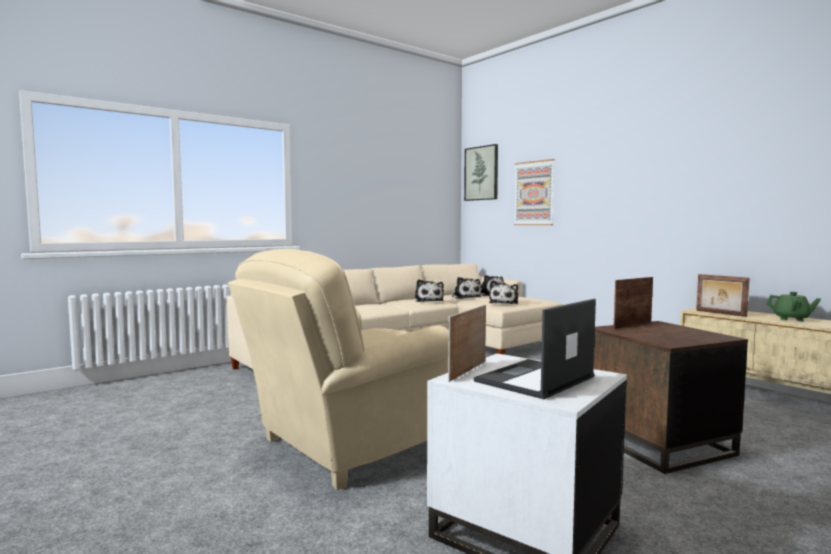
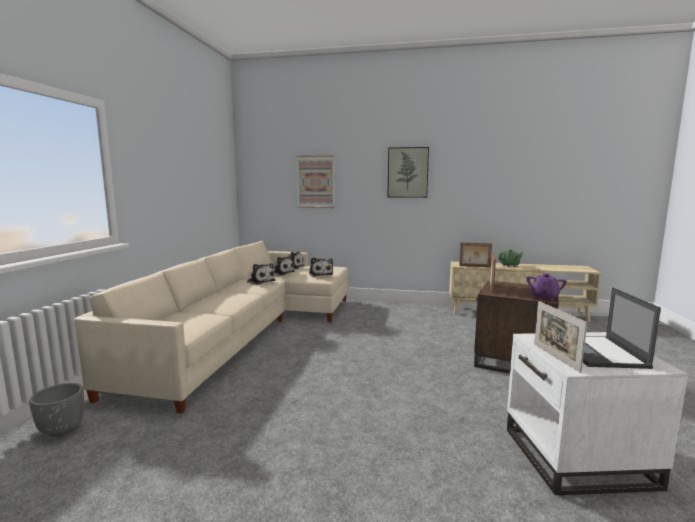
camera: 40 degrees left, 5 degrees up
(198, 377) = (62, 430): none -> grey planter
(349, 446) = (371, 444): beige armchair -> none
(481, 173) = (260, 162): picture -> picture (407, 172)
(674, 341) = (544, 297): none -> purple teapot

